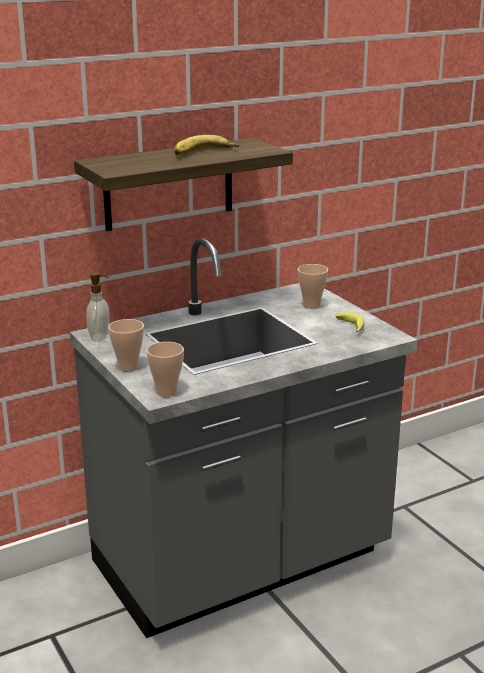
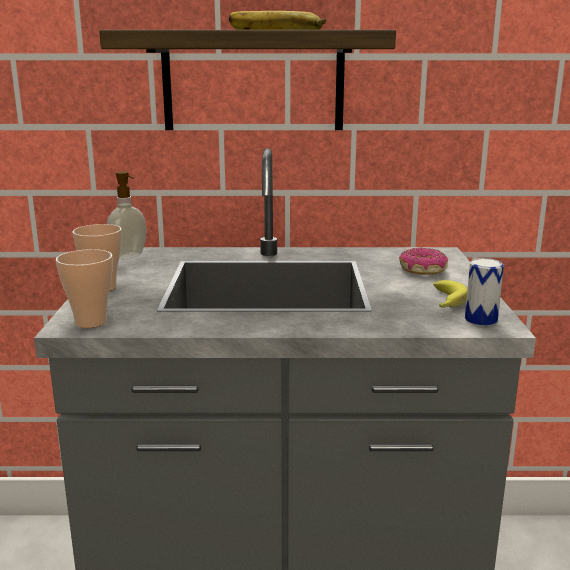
camera: 30 degrees right, 5 degrees down
(311, 305) = (422, 270): cup -> donut
(381, 335) = (481, 320): none -> can

